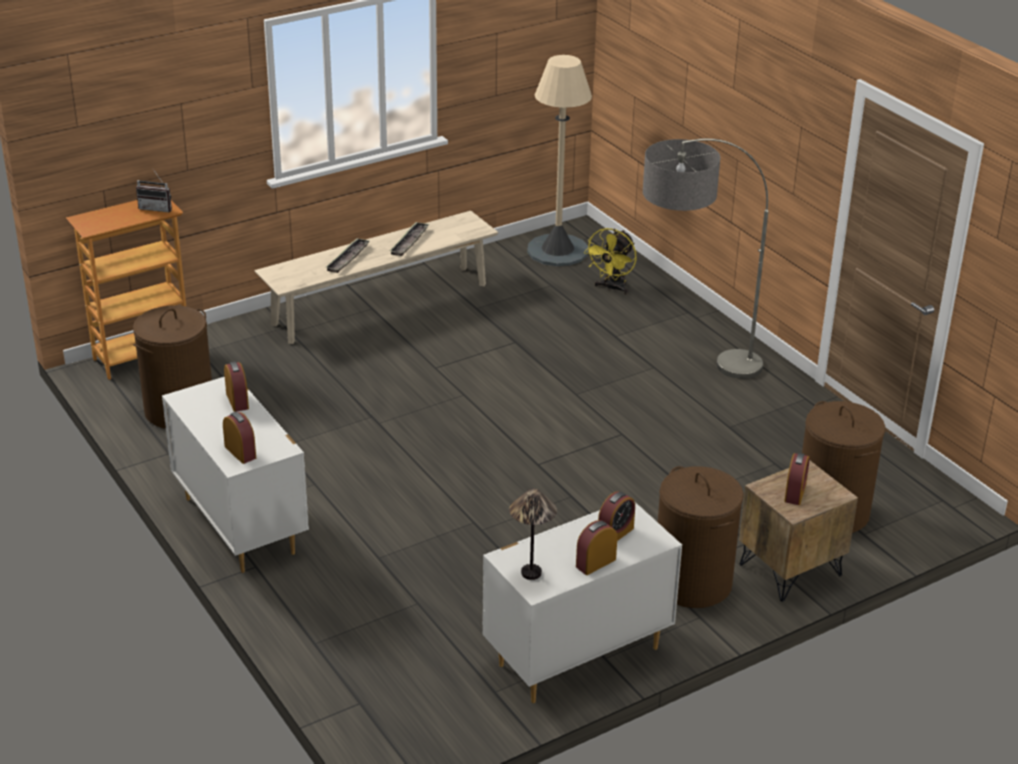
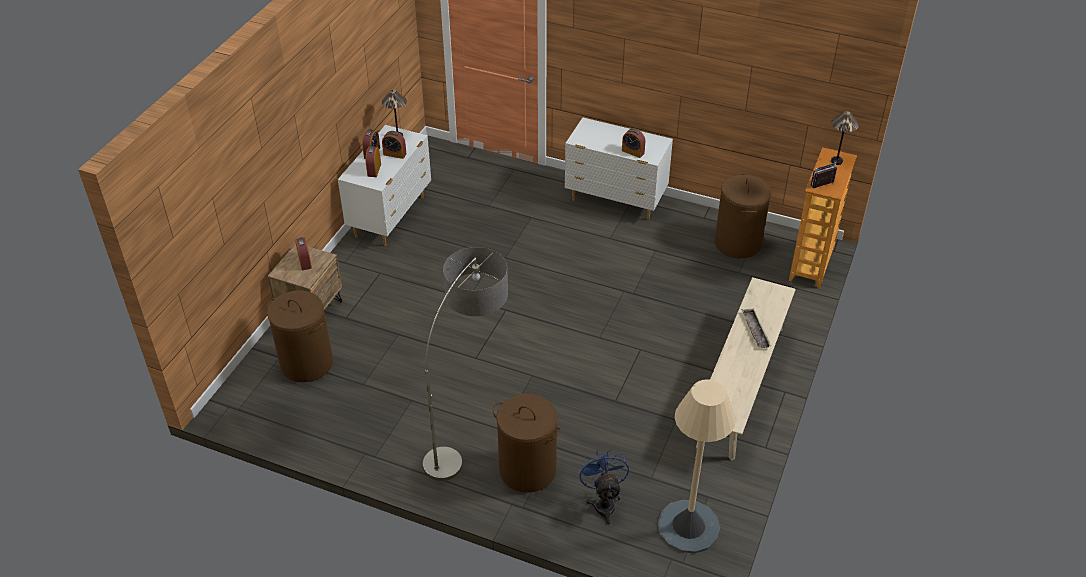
camera: 145 degrees right, 10 degrees up
(97, 220) = (837, 161): none -> table lamp
(240, 452) = (593, 129): alarm clock -> alarm clock (394, 154)
(409, 242) = (738, 370): tray -> none
(612, 288) = (603, 502): yellow fan -> blue fan
(693, 583) = (360, 279): brown laundry basket -> brown laundry basket (527, 470)

